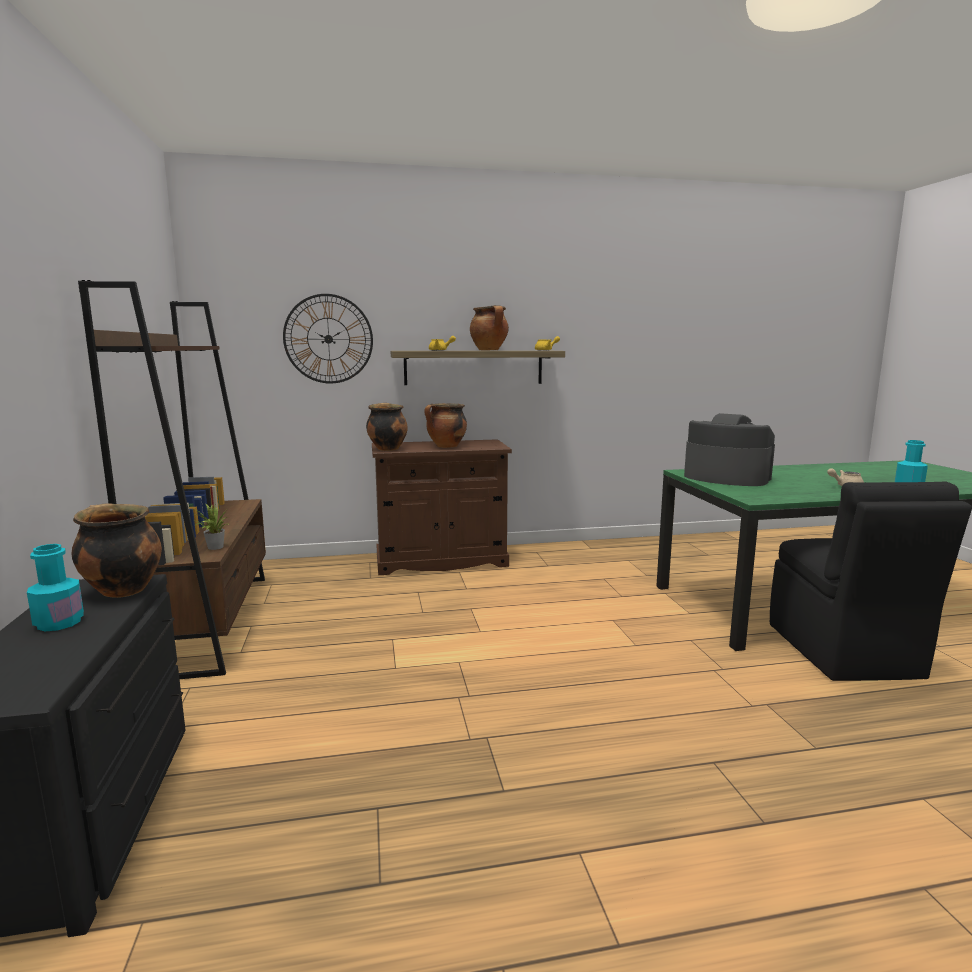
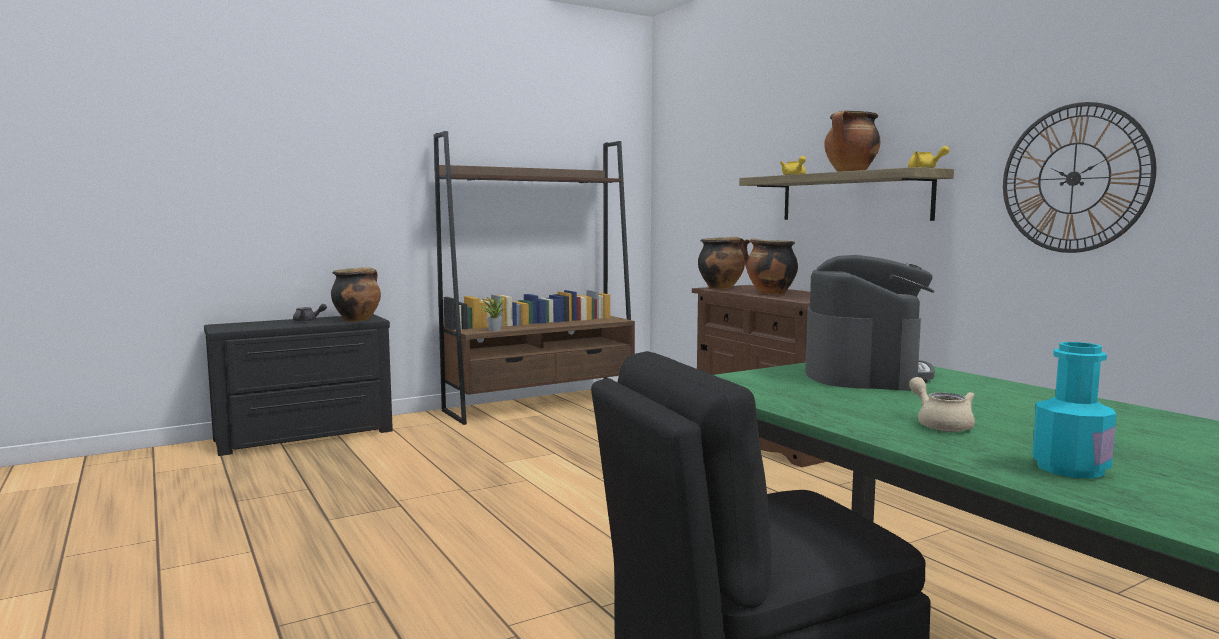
camera: 70 degrees right, 5 degrees down
(59, 623) = (308, 321): turquoise bottle -> grey teapot
(328, 339) = (730, 169): wall clock -> wall clock (1073, 178)

